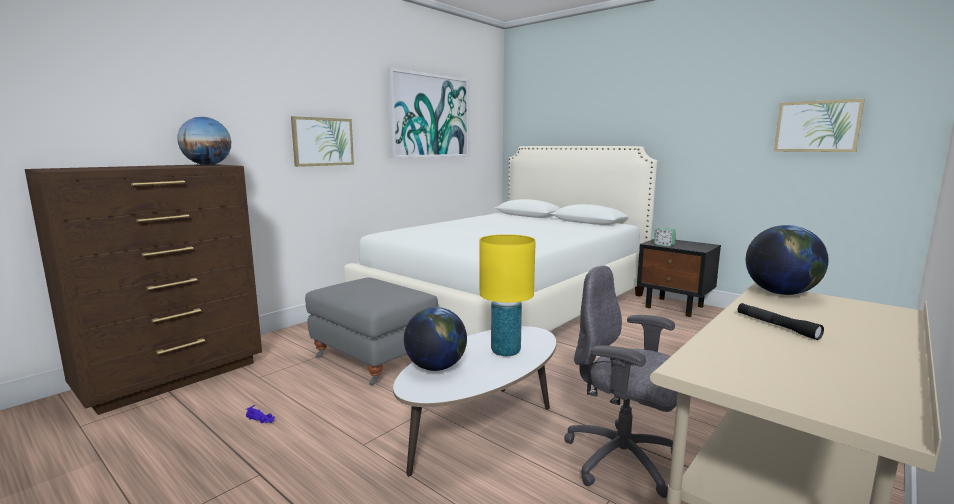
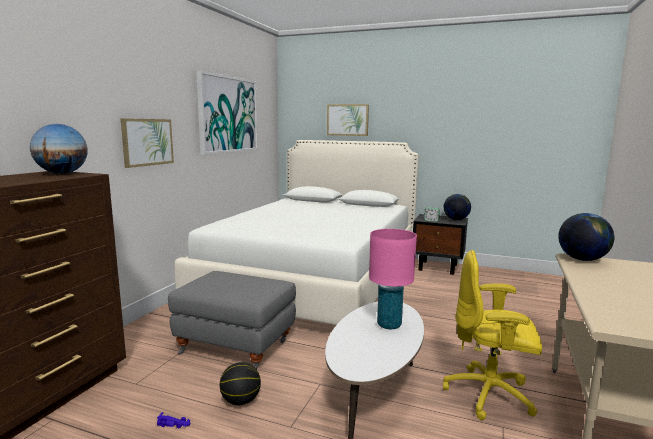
camera: 20 degrees left, 0 degrees up
(336, 410) = (240, 401): none -> basketball
(436, 367) = (350, 347): globe -> globe (456, 219)
(506, 351) = (389, 325): yellow table lamp -> pink table lamp
(623, 460) = (490, 395): grey office chair -> yellow office chair
(776, 326) = (612, 286): black flashlight -> none
(817, 126) = (531, 131): picture -> picture (347, 120)

